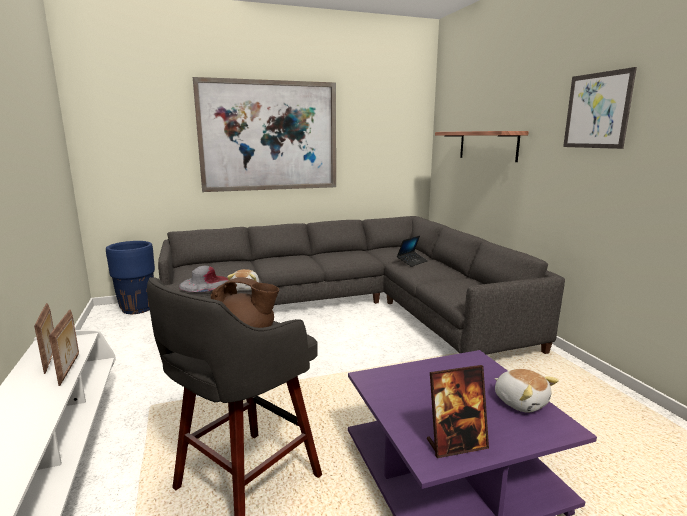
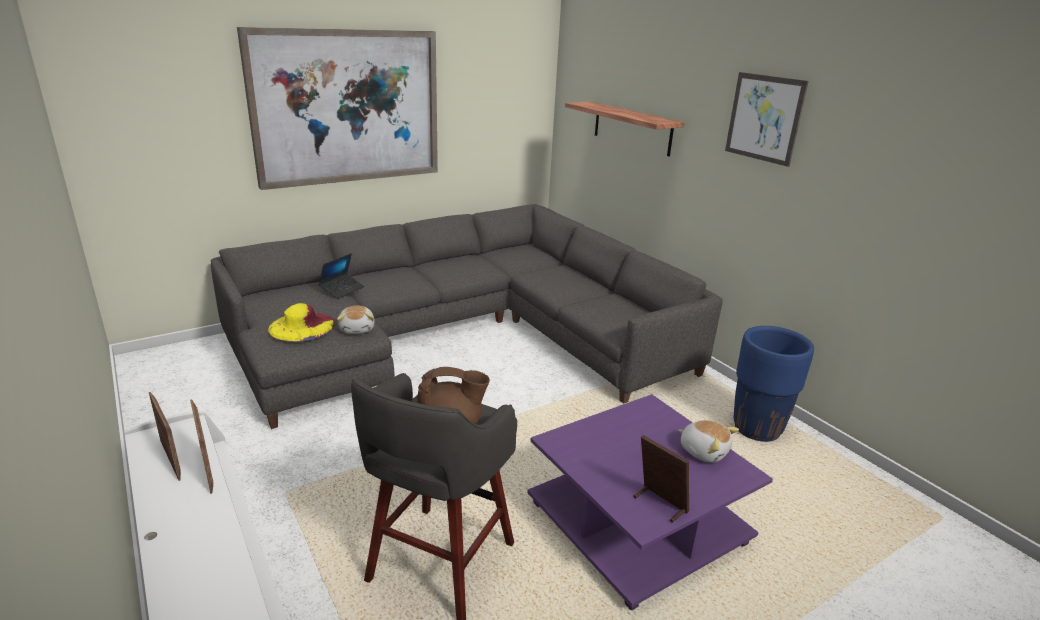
camera: 15 degrees left, 10 degrees up
(137, 309) = (185, 355): blue planter -> blue planter (756, 429)
(205, 283) = (302, 326): grey hat -> yellow hat
(412, 262) = (544, 273): laptop -> laptop (342, 289)
(456, 444) = (659, 504): picture frame -> picture frame turned 105 degrees counterclockwise

